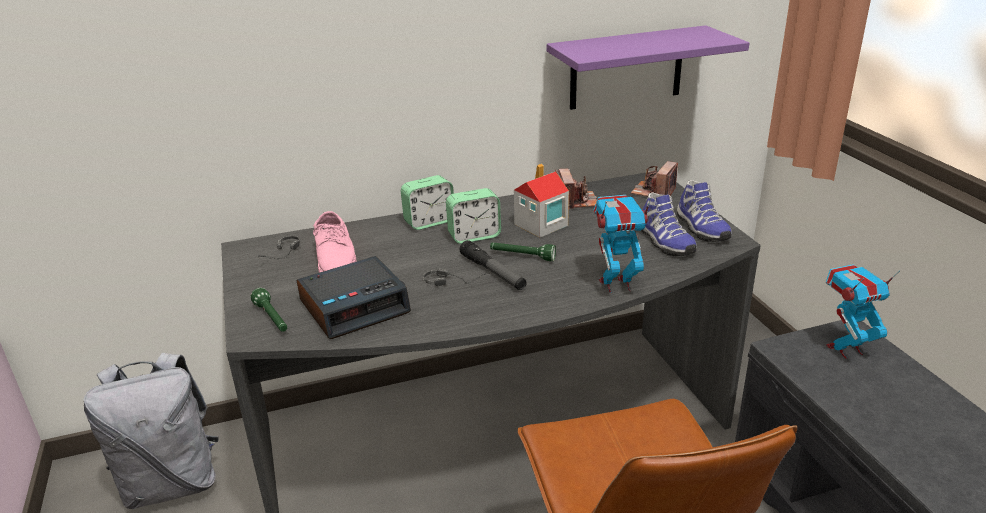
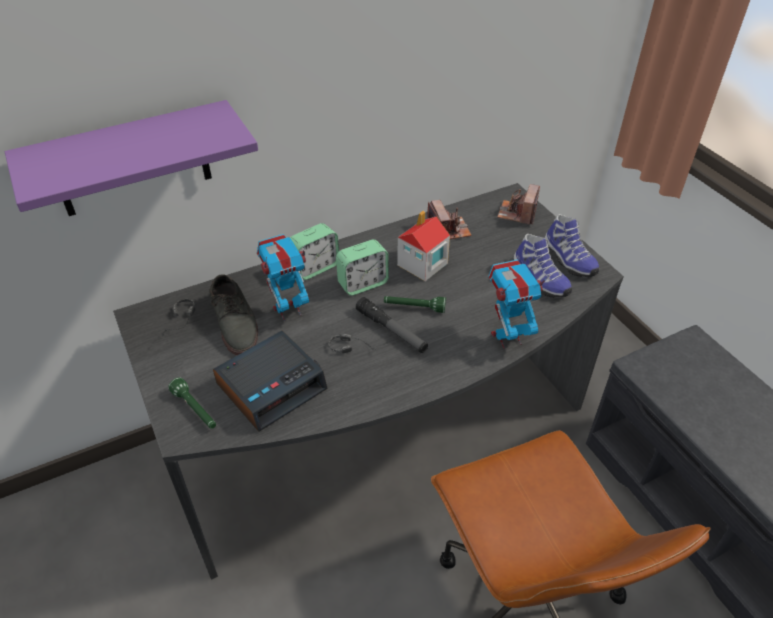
camera: 10 degrees left, 15 degrees up
(172, 483) = (97, 521): grey backpack -> none
(336, 257) = (235, 322): pink shoe -> grey shoe
(626, 68) = (492, 95): purple shelf -> purple shelf (132, 160)
(845, 349) = (691, 362): toy robot -> toy robot (288, 310)

